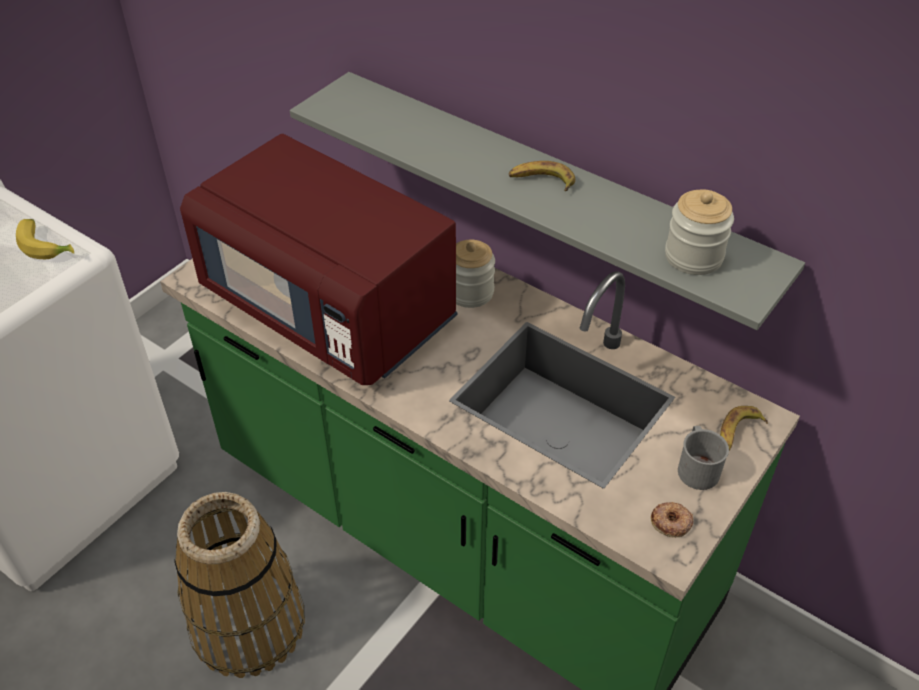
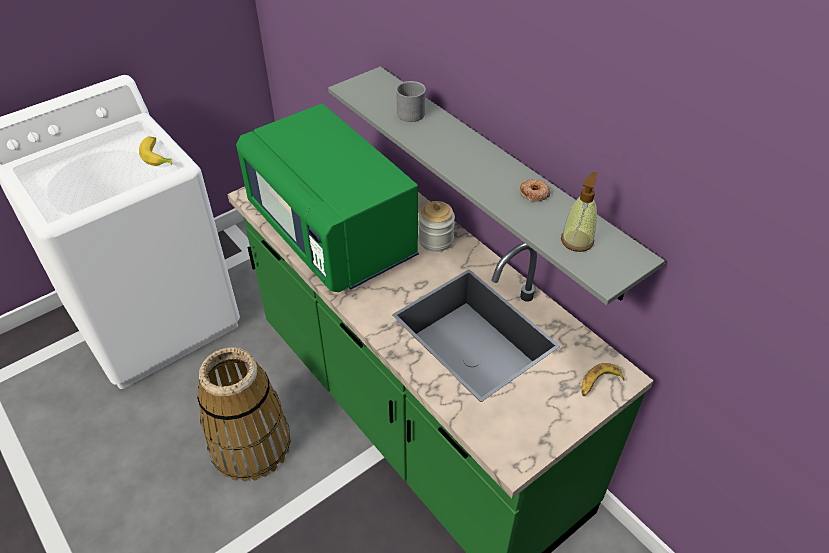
camera: 15 degrees right, 0 degrees up
(330, 309) = (333, 234): red microwave -> green microwave
(541, 181) = (485, 165): banana -> none
(671, 522) = (522, 438): donut -> donut (534, 193)
(693, 257) = (577, 240): jar -> soap dispenser
(697, 467) = (557, 401): grey mug -> grey mug (412, 111)

